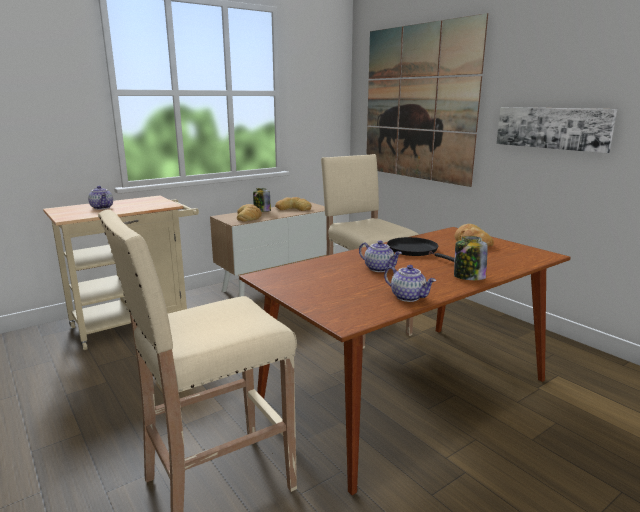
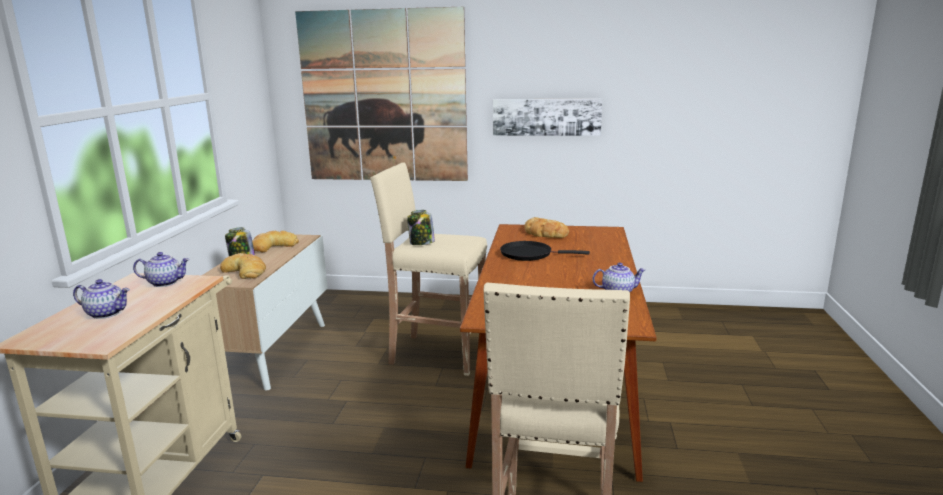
camera: 45 degrees left, 0 degrees up
(379, 268) = (545, 278): teapot -> teapot (165, 282)
(468, 277) = (611, 263): jar -> jar (421, 243)

